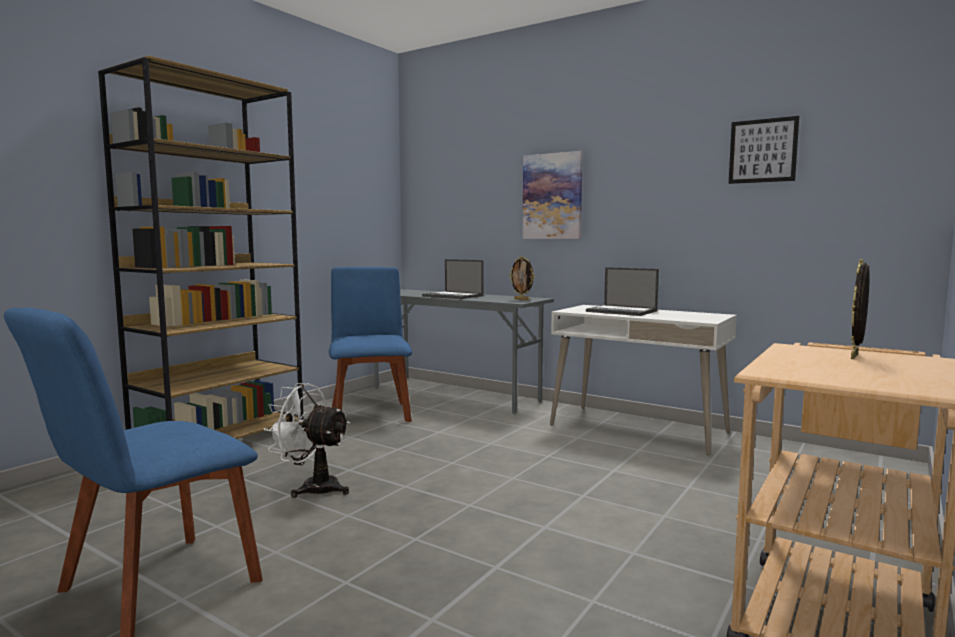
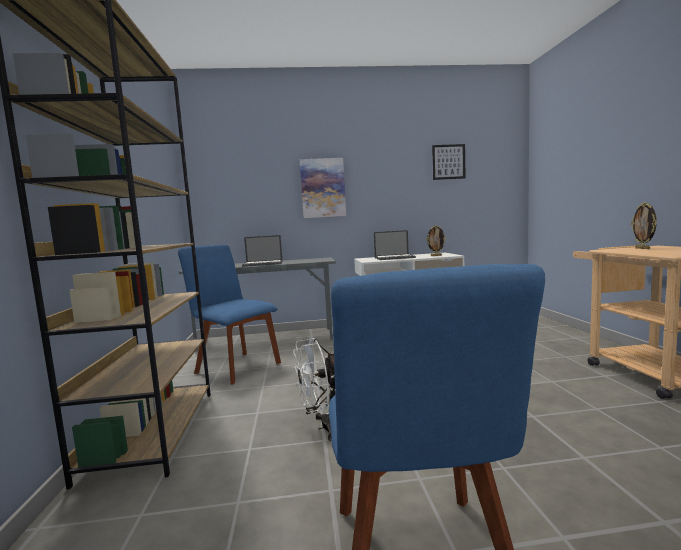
camera: 40 degrees left, 0 degrees up
(522, 299) = (318, 259): picture frame -> picture frame (436, 255)

